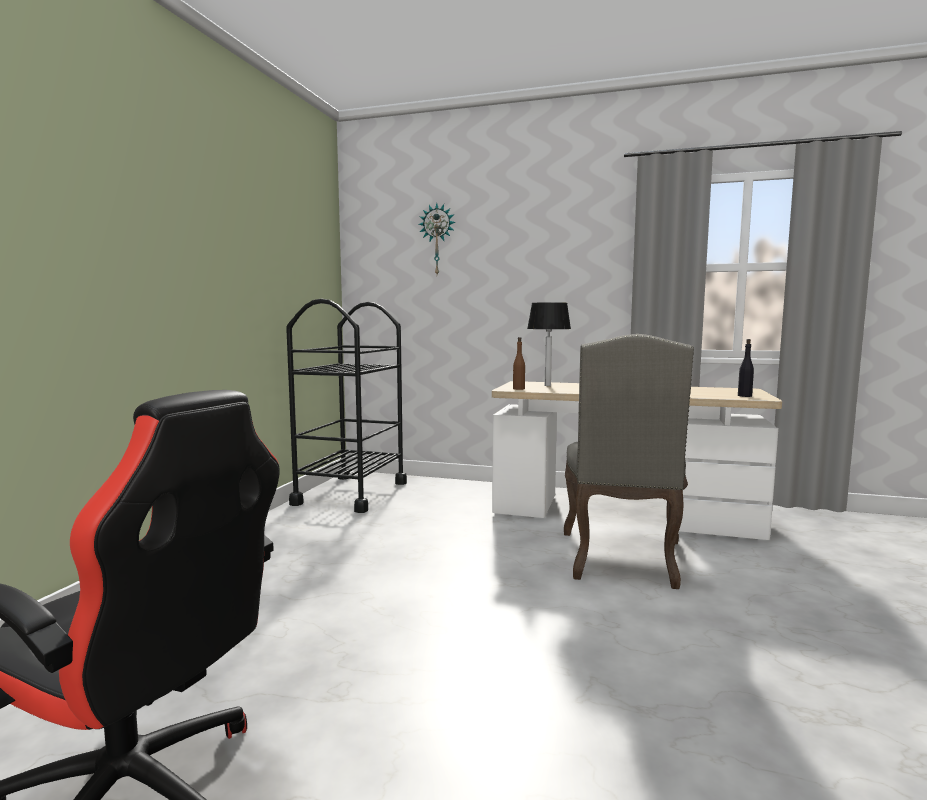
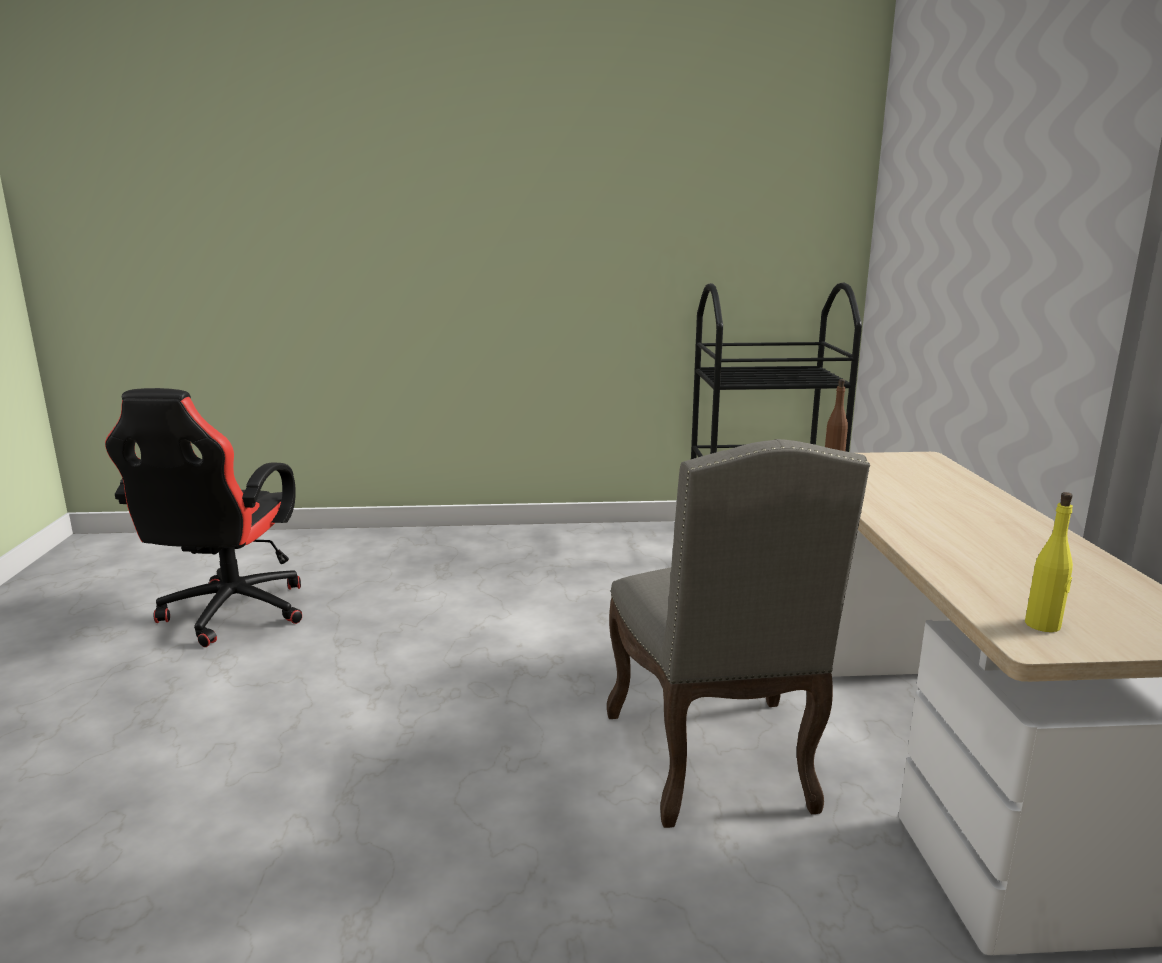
camera: 70 degrees right, 10 degrees up
(437, 240) = (948, 182): wall clock -> none
(548, 385) = (909, 474): table lamp -> none
(621, 560) = (716, 762): grey chair -> grey chair turned 90 degrees counterclockwise
(744, 396) = (1043, 625): black bottle -> yellow bottle

